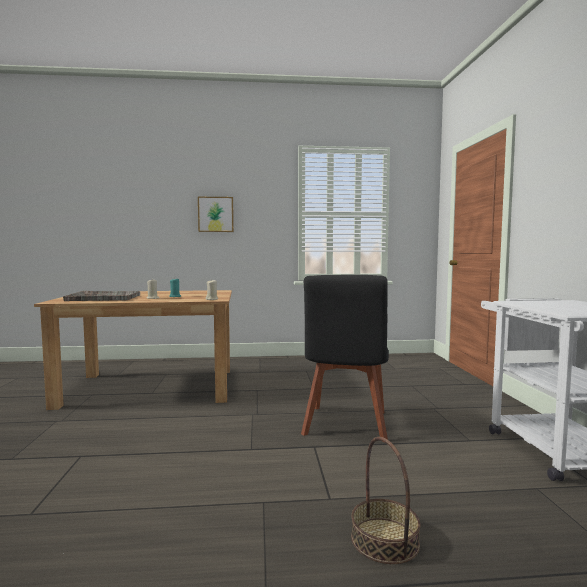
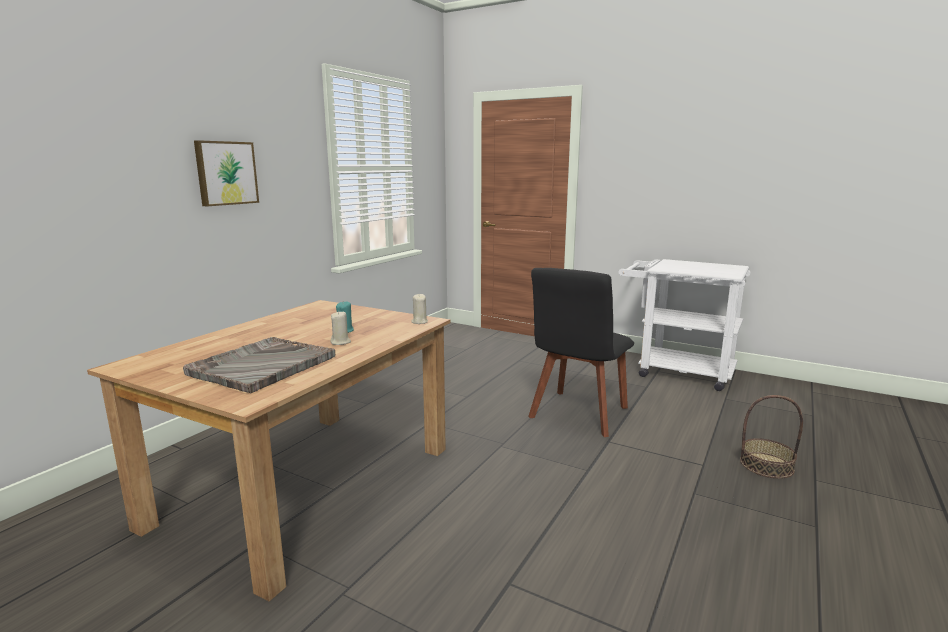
camera: 55 degrees left, 10 degrees up
(345, 425) = (577, 415): black chair -> black chair turned 75 degrees clockwise

